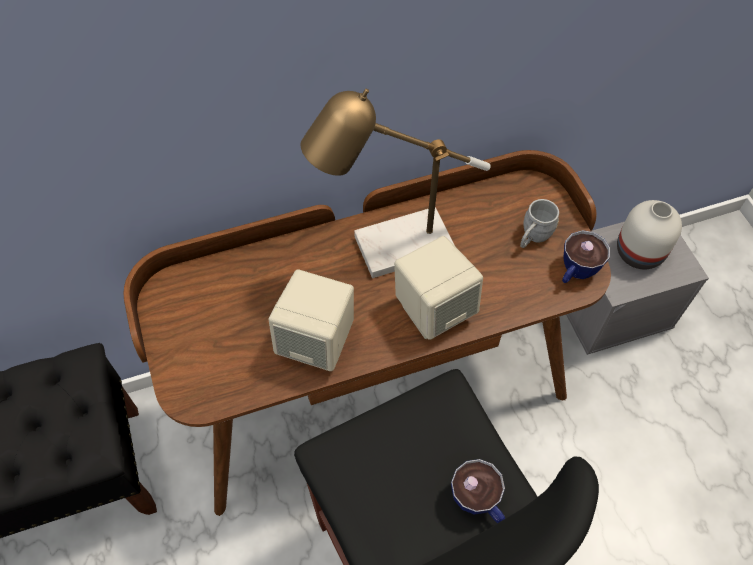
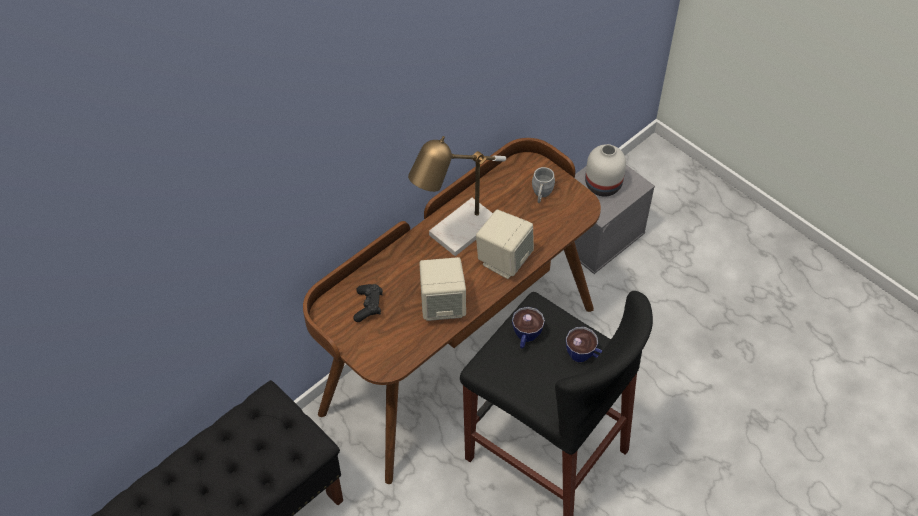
camera: 25 degrees left, 5 degrees down
(223, 303) = (368, 306): none -> black game controller
(575, 272) = (577, 206): cup -> cup (525, 337)

